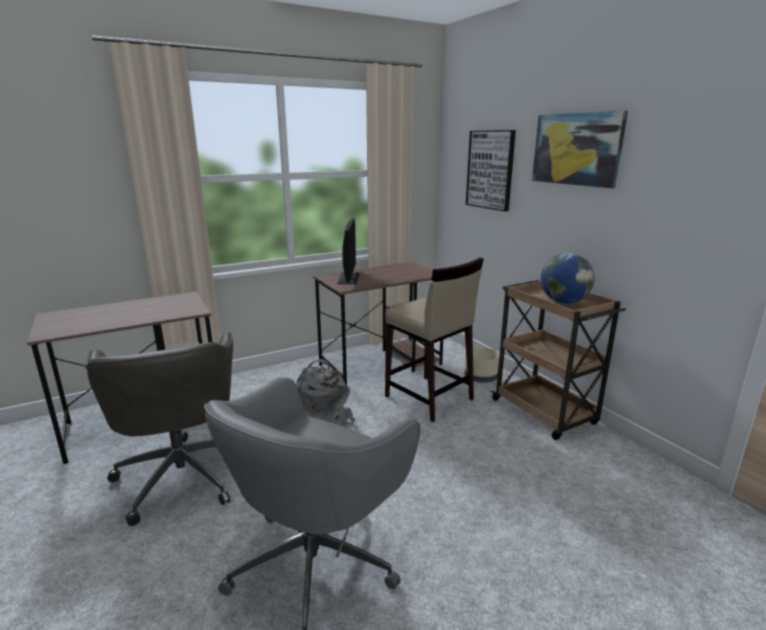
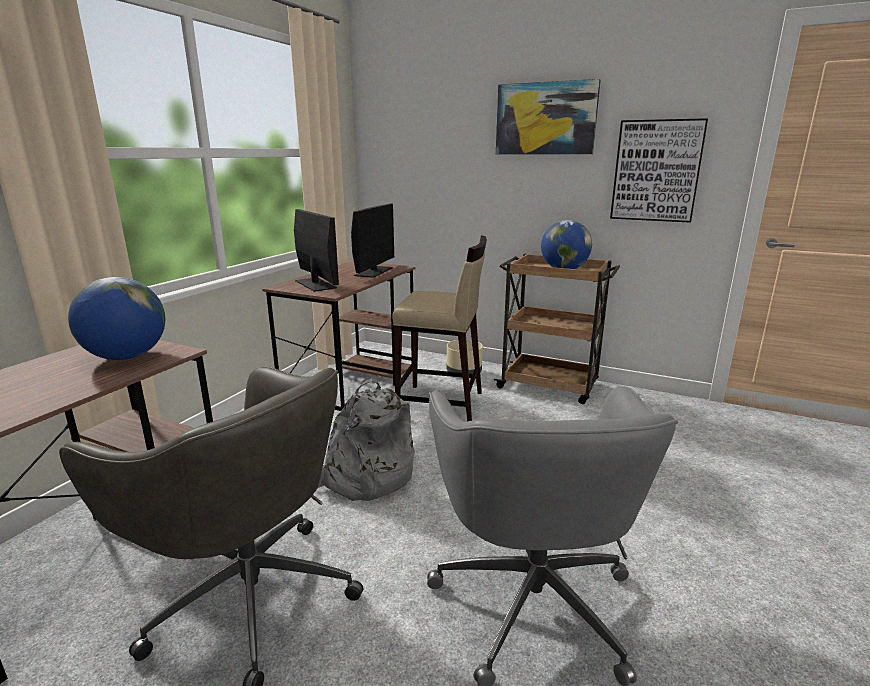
camera: 35 degrees left, 0 degrees up
(172, 308) = (127, 357): none -> globe
(407, 274) = (373, 271): none -> monitor
(490, 170) = (434, 147): picture -> picture (656, 171)

